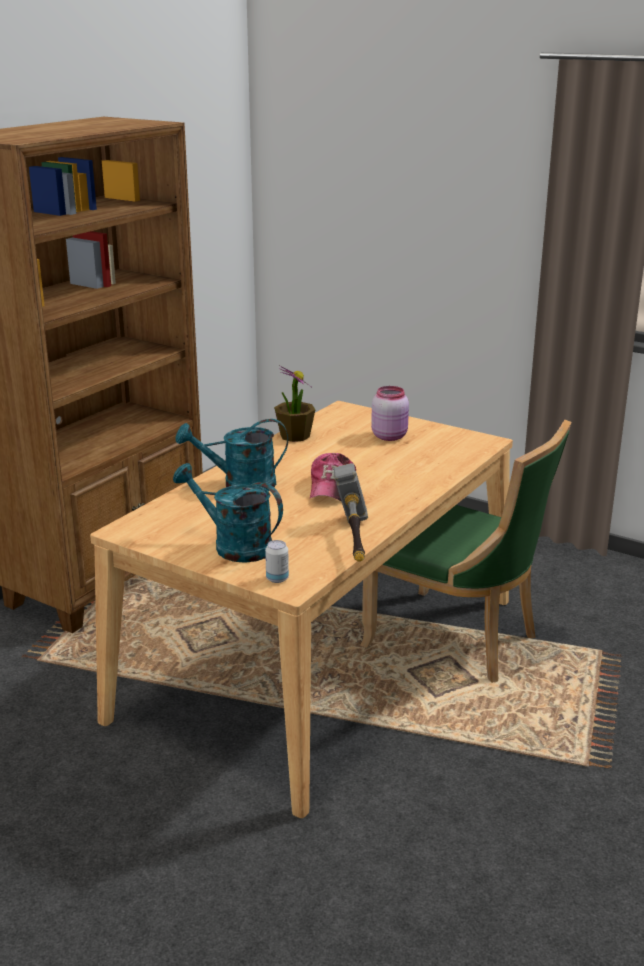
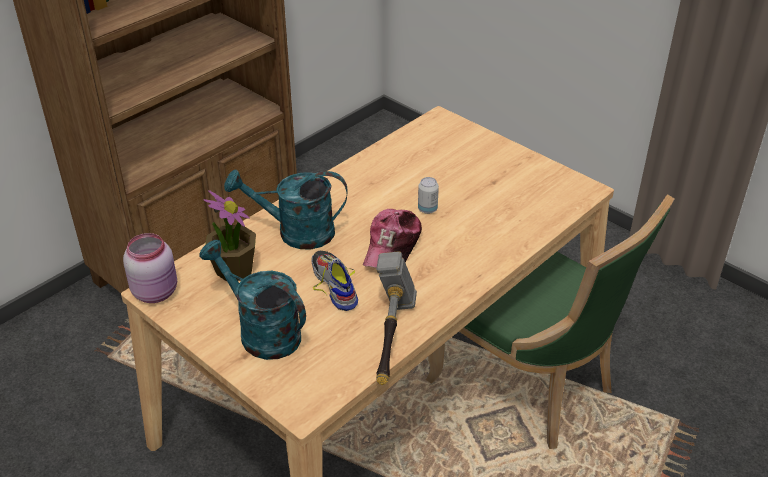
camera: 10 degrees right, 15 degrees up
(277, 579) = (292, 391): can -> can (427, 209)
(288, 512) = (334, 284): none -> shoe
(294, 436) = (375, 159): potted plant -> potted plant (234, 269)
(390, 436) = (478, 170): pink jar -> pink jar (156, 291)

